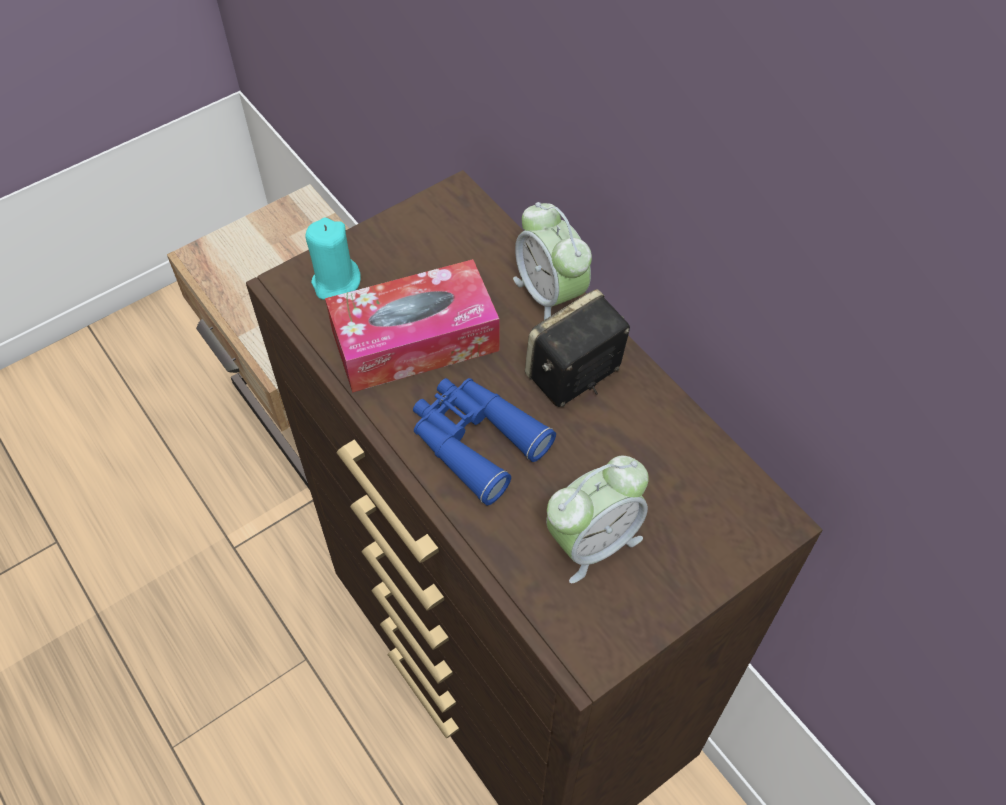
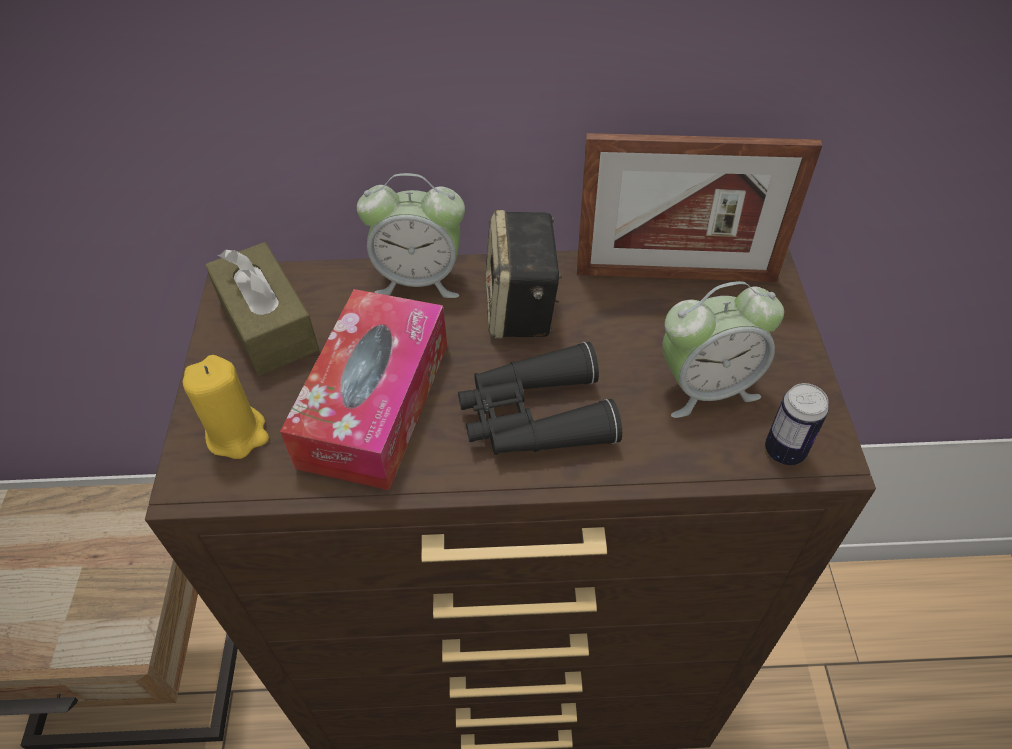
camera: 55 degrees left, 5 degrees down
(336, 283) = (237, 433): turquoise candle -> yellow candle
(435, 237) = (268, 324): none -> brown tissue box
(475, 441) = (534, 417): blue binoculars -> black binoculars
(568, 626) = (784, 451): none -> can
(593, 542) = (706, 387): alarm clock -> alarm clock turned 75 degrees clockwise
(702, 462) = (675, 275): none -> picture frame

